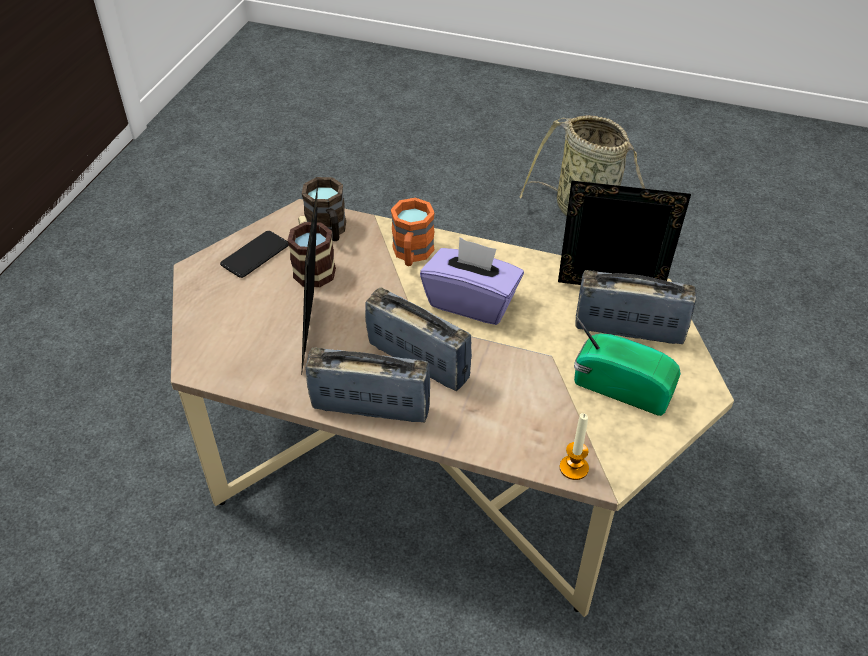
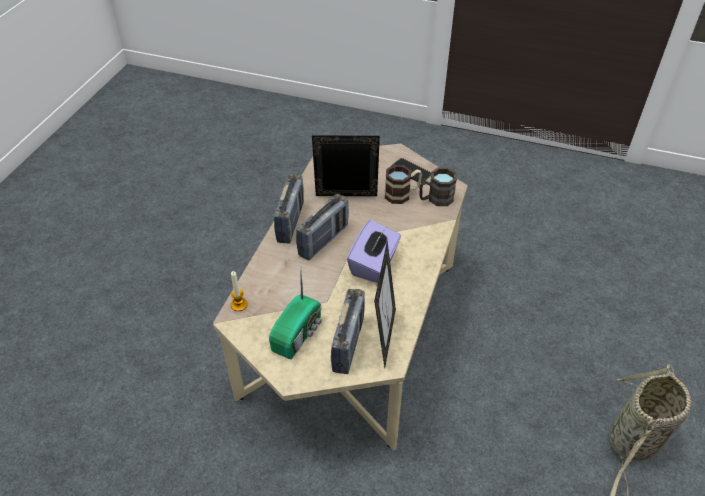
camera: 90 degrees right, 0 degrees up
(412, 254) = (417, 236): orange mug -> none

